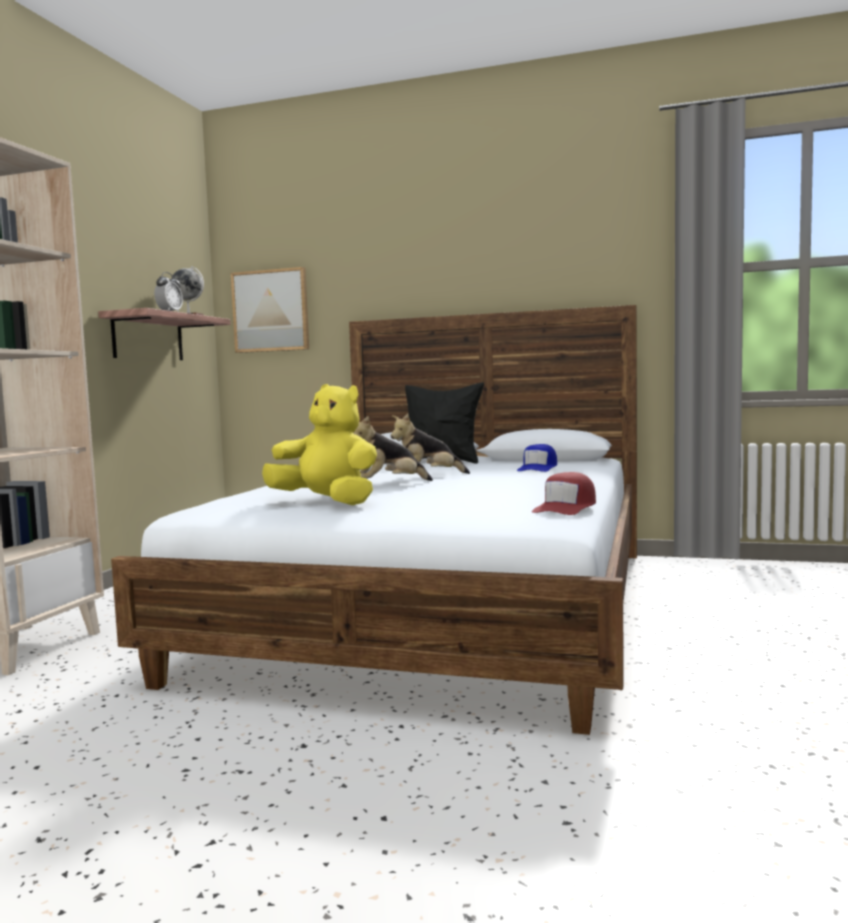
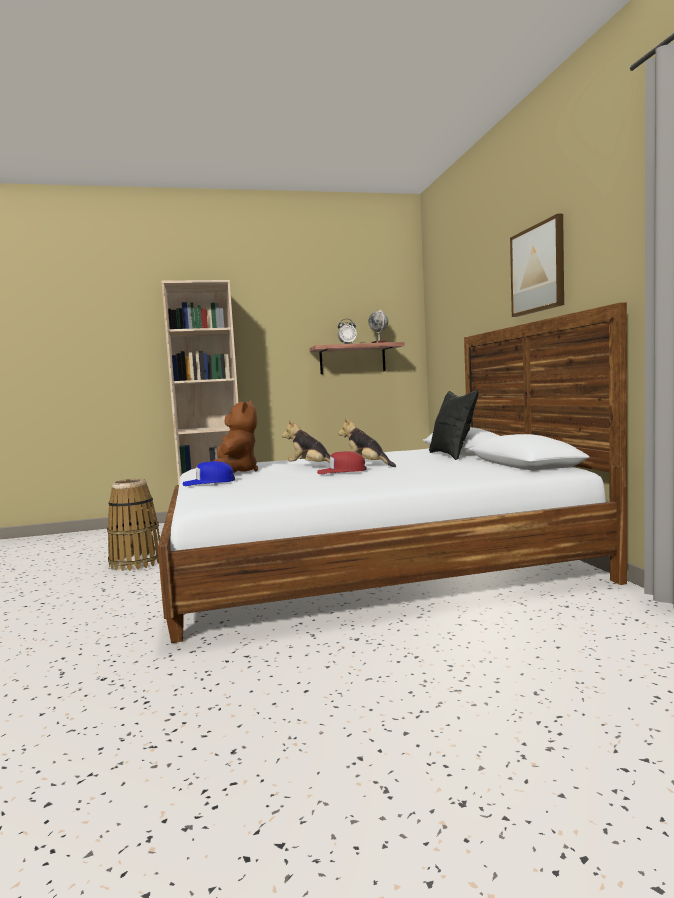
camera: 60 degrees right, 0 degrees up
(117, 730) = (136, 562): none -> basket
(271, 311) = (442, 331): picture -> picture (538, 269)
(327, 502) = (235, 472): yellow plush toy -> brown plush toy
(538, 468) = (447, 470): blue cap -> blue cap (209, 482)
(566, 508) = (246, 497): red cap -> red cap (341, 471)

